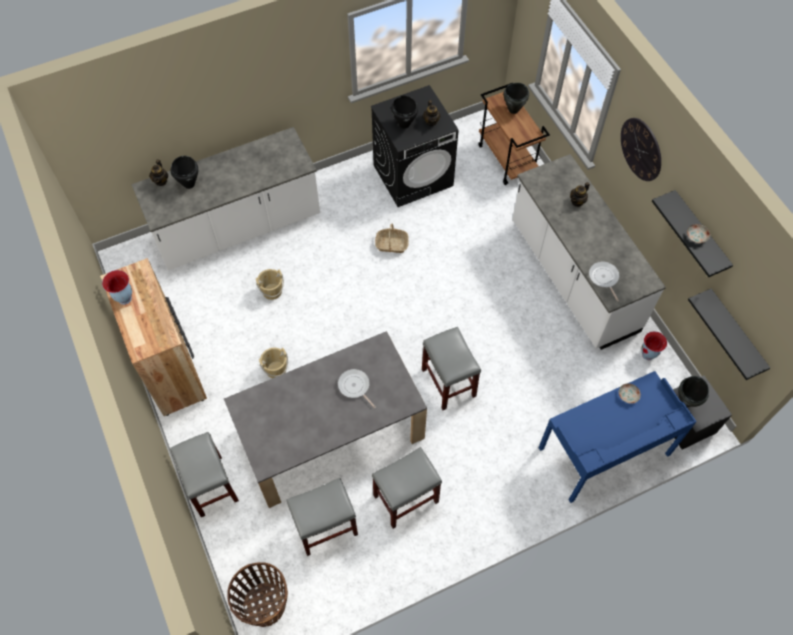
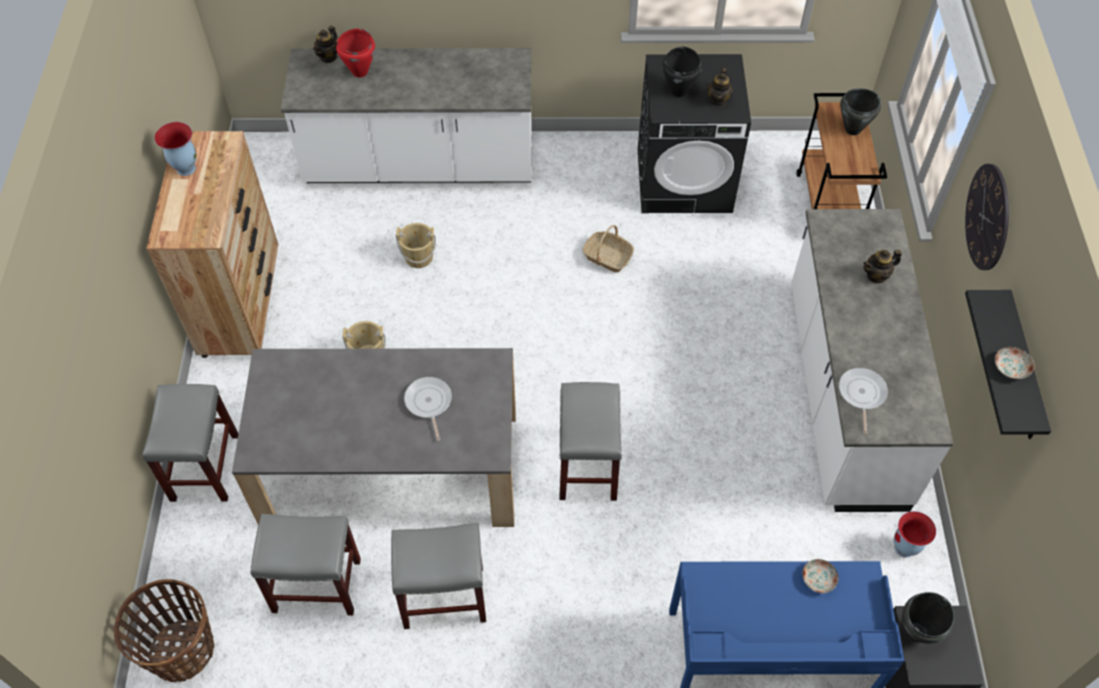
camera: 25 degrees right, 5 degrees down
(189, 184) = (359, 72): black cooking pot -> red cooking pot
(735, 333) = (1027, 550): black shelf -> none

